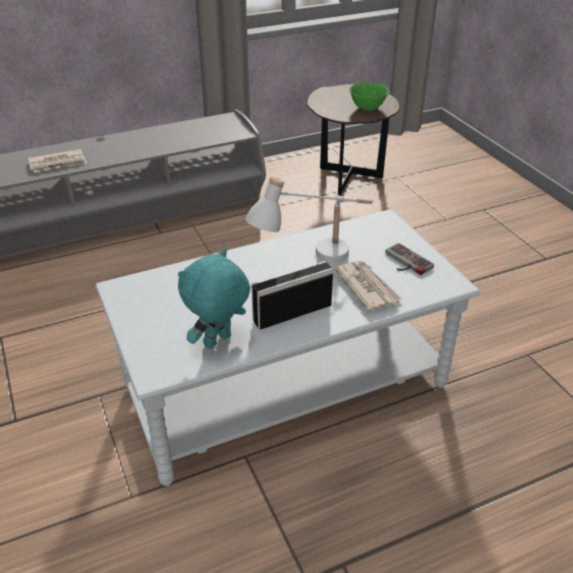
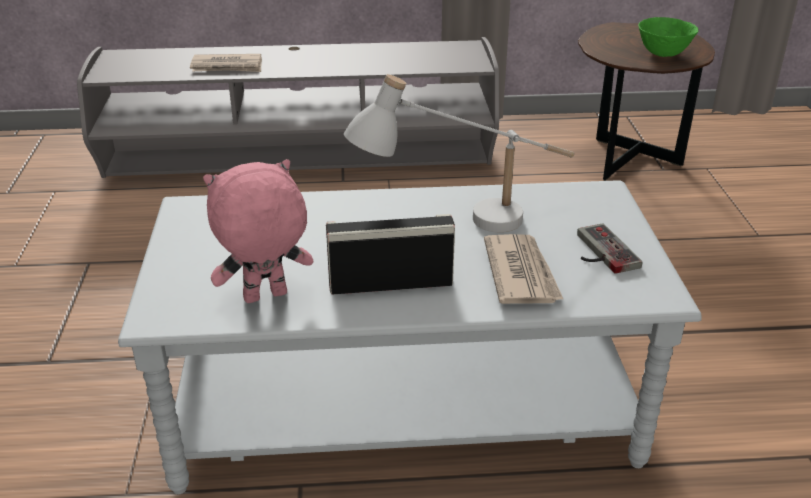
camera: 20 degrees right, 5 degrees down
(218, 342) = (265, 298): turquoise plush toy -> pink plush toy

